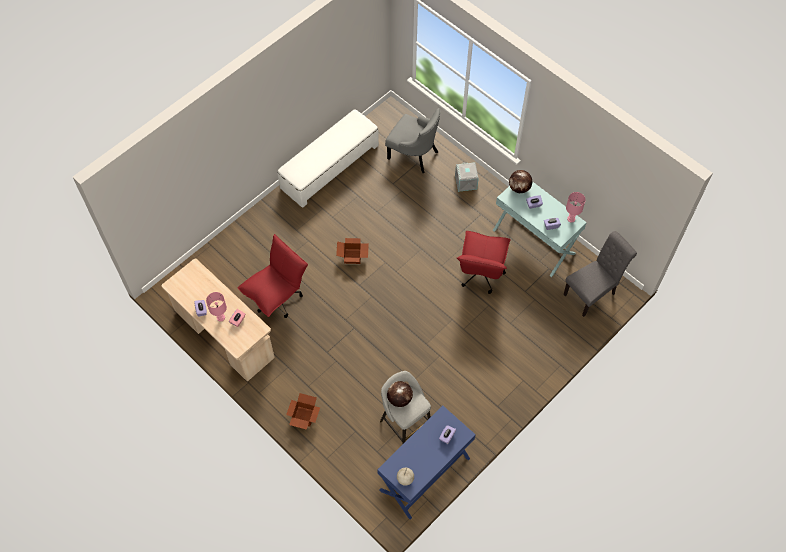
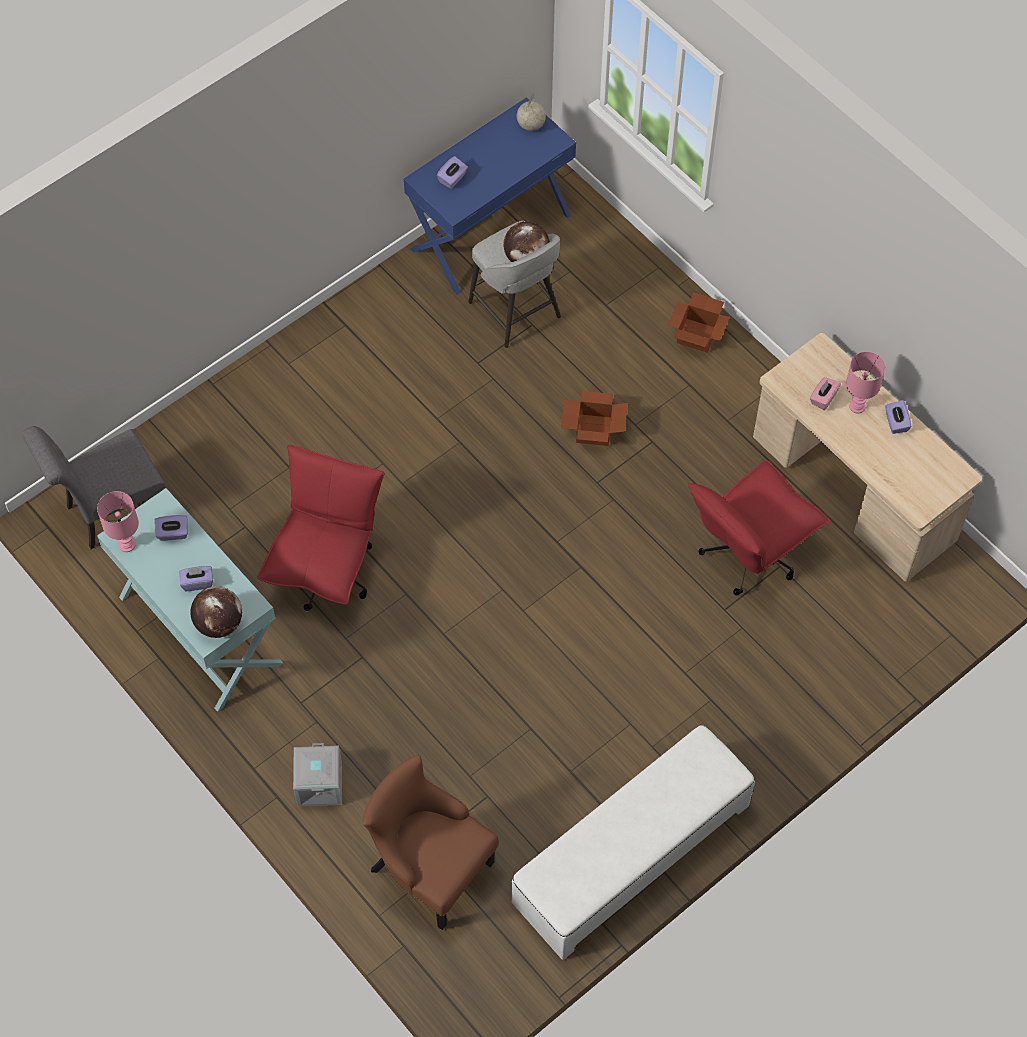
camera: 175 degrees left, 0 degrees up
(353, 257) = (589, 628): cardboard box -> cardboard box (592, 429)
(412, 154) = (432, 870): grey chair -> brown chair

